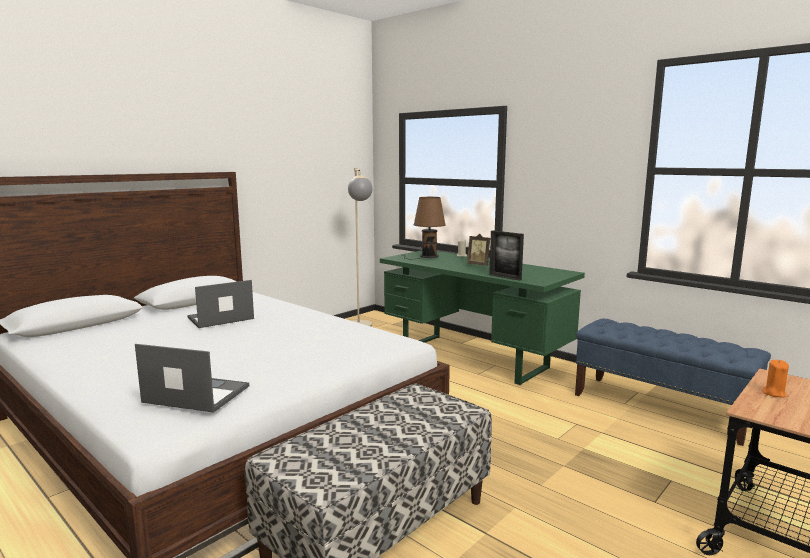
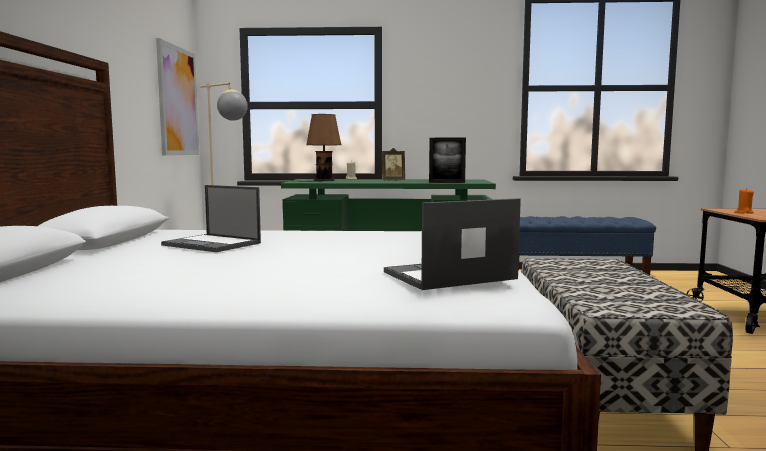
camera: 40 degrees left, 5 degrees down
(220, 318) = (213, 244): laptop -> laptop turned 75 degrees counterclockwise
(340, 181) = (178, 101): none -> picture

